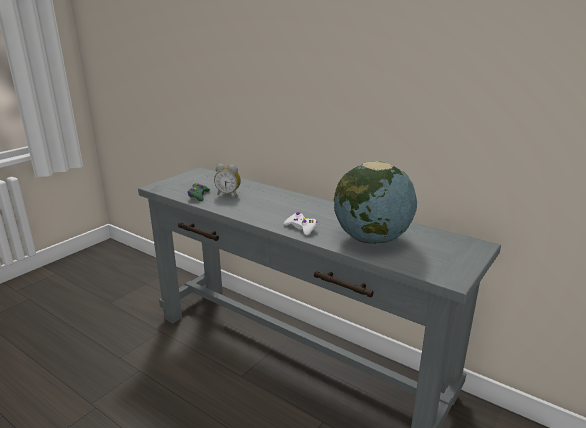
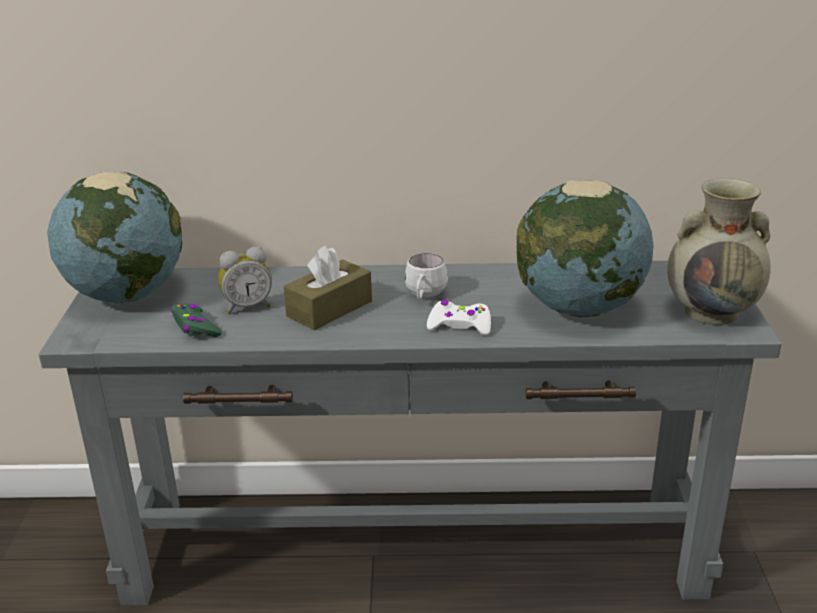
camera: 35 degrees left, 5 degrees up
(195, 178) = (126, 294): none -> globe
(258, 204) = (329, 309): none -> brown tissue box
(305, 212) = (424, 296): none -> white mug
(446, 265) = (713, 312): none -> beige vase

